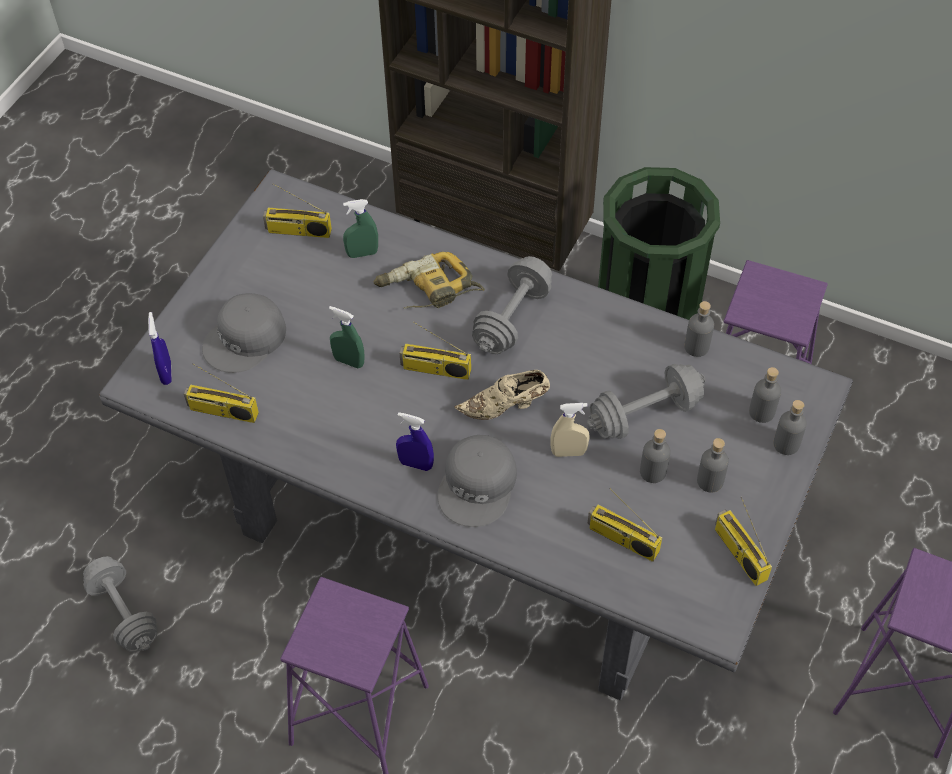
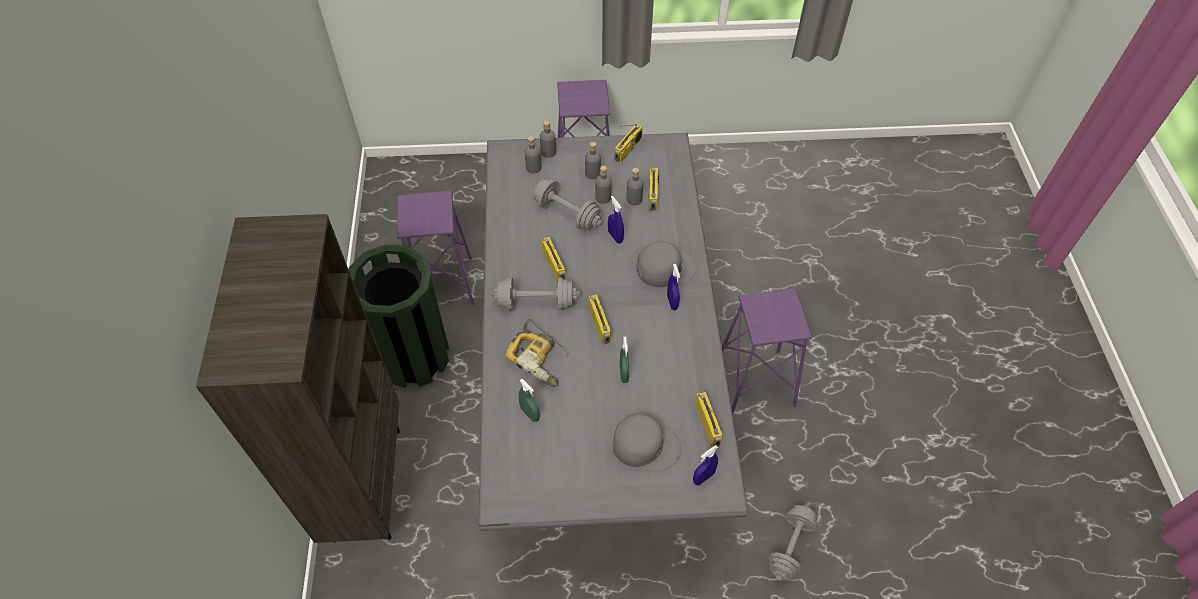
camera: 120 degrees left, 0 degrees up
(298, 231) = (532, 467): radio -> radio (554, 265)
(506, 406) = (604, 278): beige shoe -> none
(568, 452) = (615, 237): beige spray bottle -> blue spray bottle
(696, 347) = (504, 209): grey bottle -> grey bottle (634, 199)

